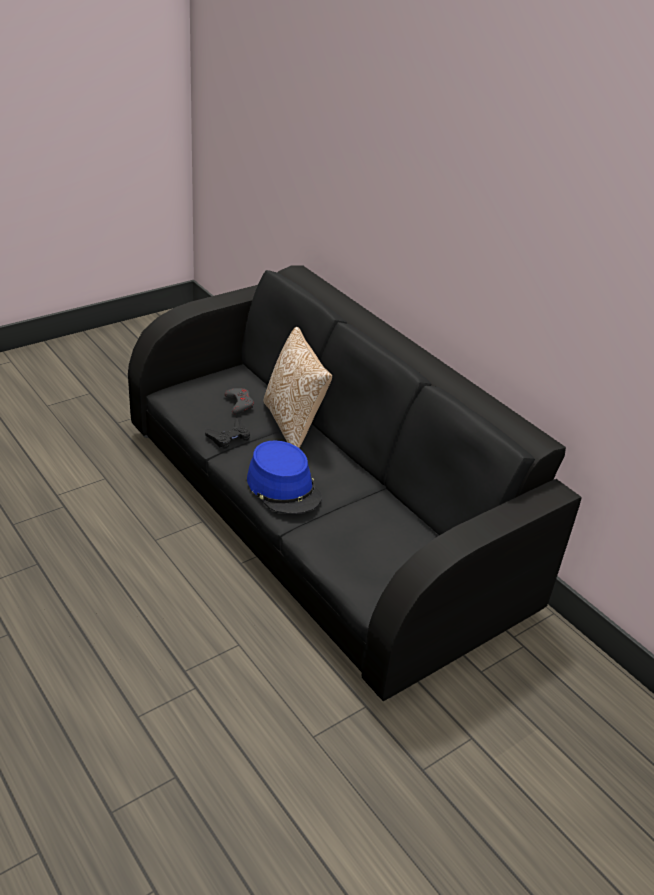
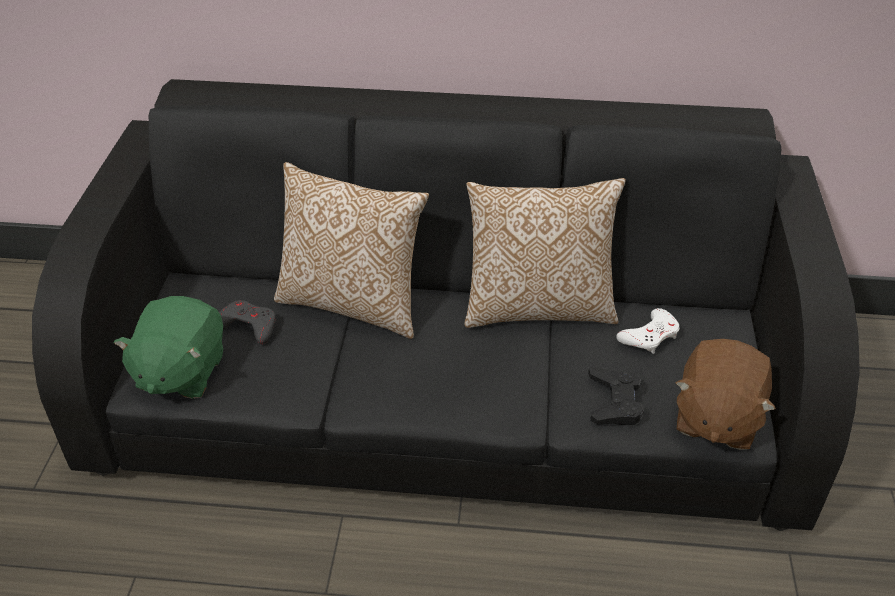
camera: 45 degrees left, 5 degrees up
(189, 401) = (180, 372): none -> green plush toy
(229, 437) = (309, 377): black game controller -> black game controller (614, 402)
(284, 488) = (468, 384): blue hat -> none
(370, 588) = (715, 418): none -> brown plush toy
(371, 486) = (538, 308): none -> pillow
(403, 537) = (650, 336): none -> white game controller

